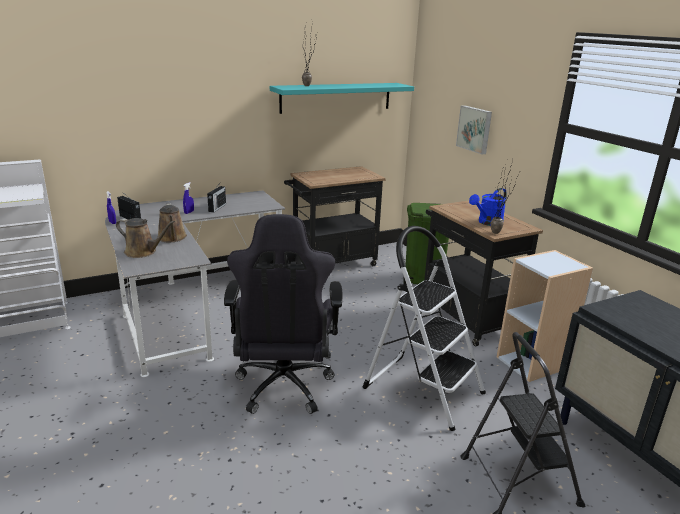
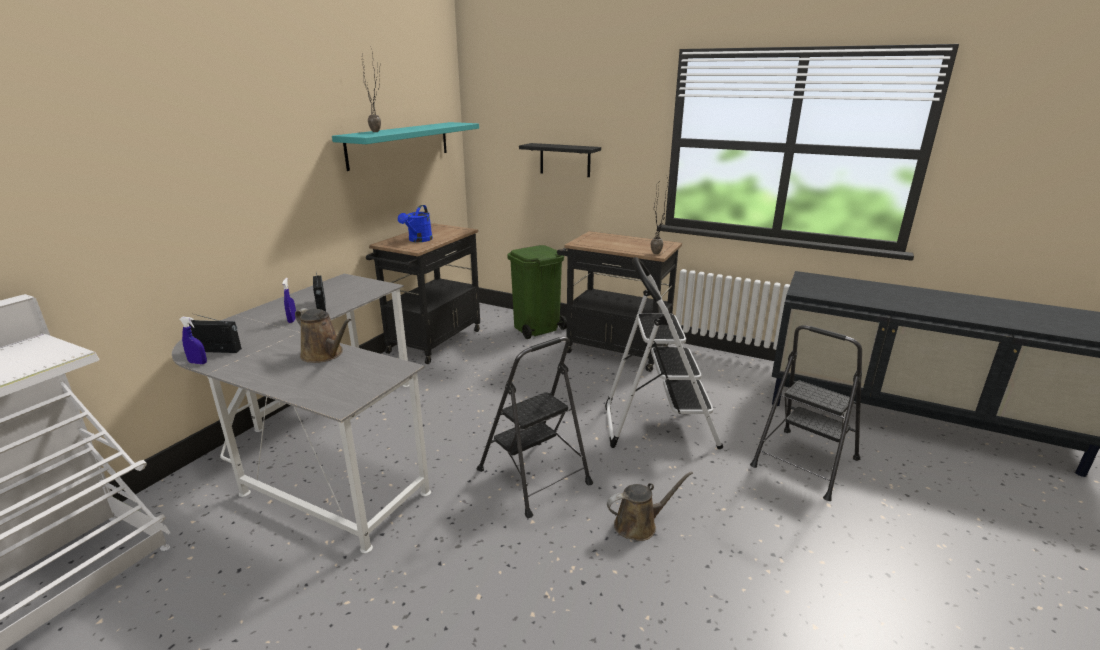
camera: 35 degrees left, 0 degrees up
(143, 252) = (314, 383): brown watering can -> brown watering can (639, 524)
(284, 382) = (535, 477): black office chair -> black step ladder
(475, 129) = (565, 160): picture -> black shelf
(487, 223) = (635, 247): blue watering can -> blue watering can (418, 240)
(533, 363) = (703, 367): bookcase -> none

